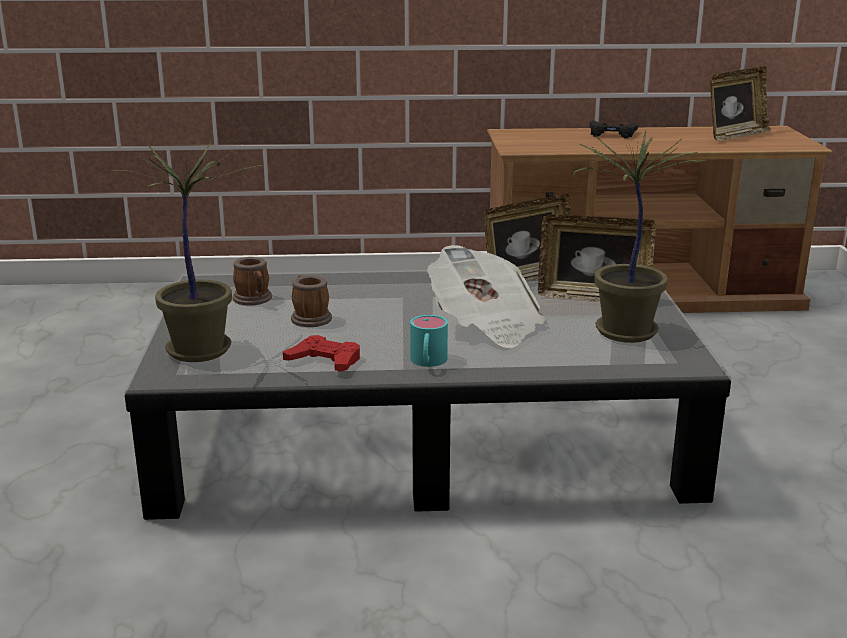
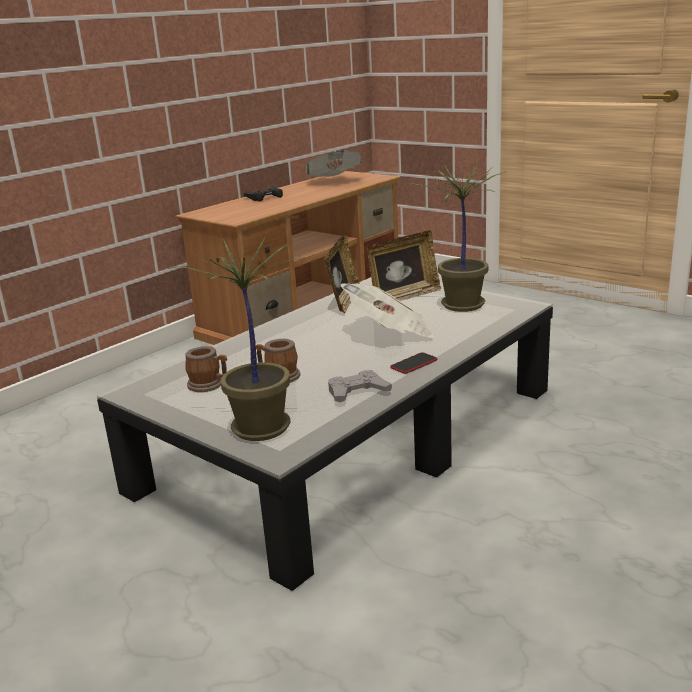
camera: 45 degrees left, 0 degrees up
(324, 361) = (357, 392): red game controller -> grey game controller
(427, 362) = (414, 364): turquoise mug -> phone
(735, 135) = (334, 181): picture frame -> newspaper

